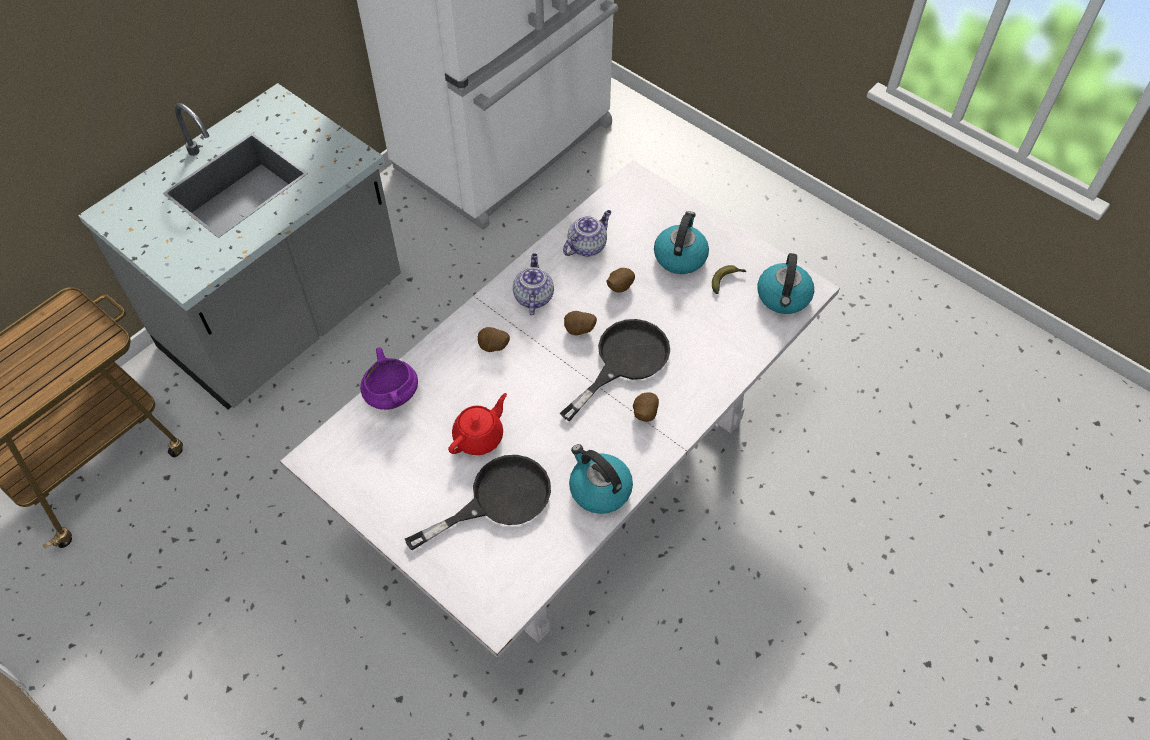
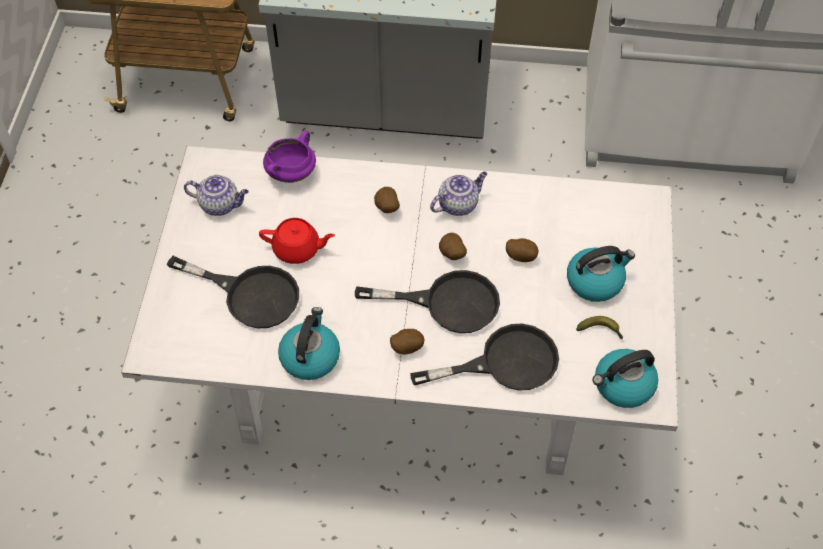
camera: 55 degrees right, 0 degrees up
(587, 245) = (544, 209): teapot -> teapot (220, 204)
(709, 357) = (505, 363): none -> black frying pan

